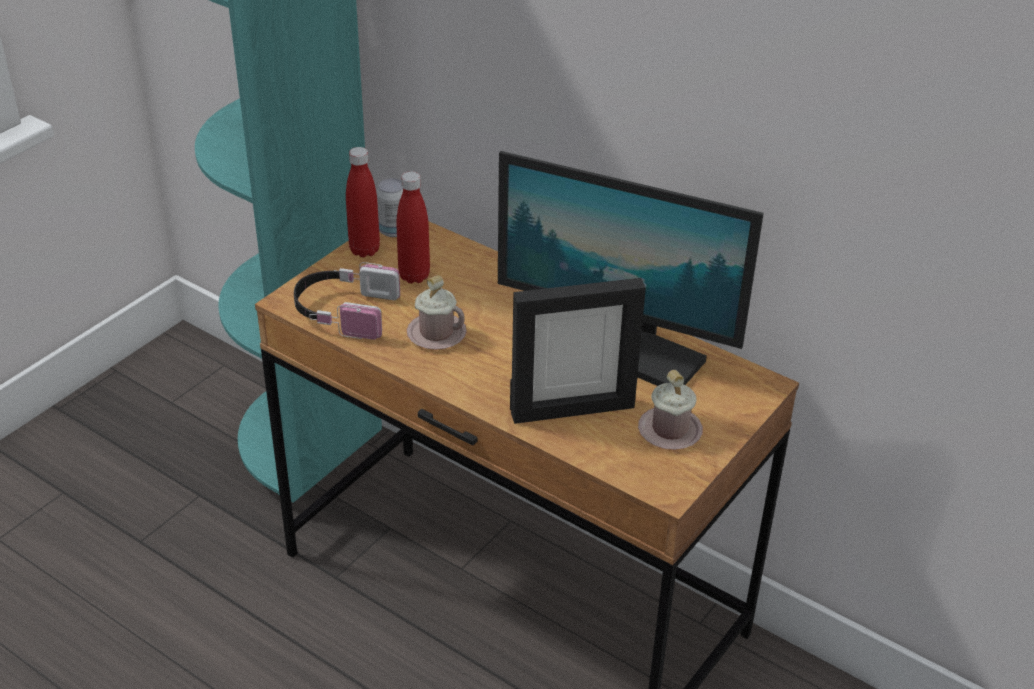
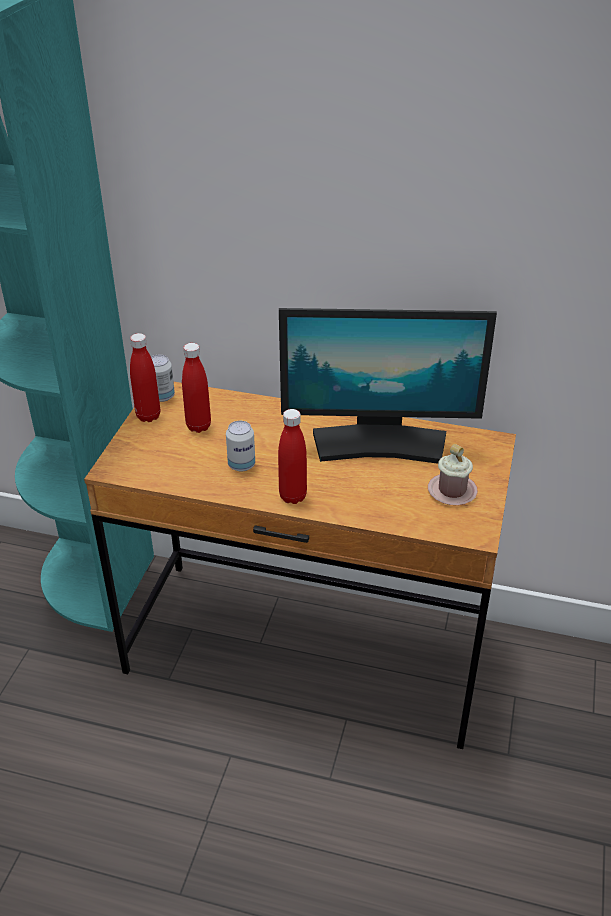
camera: 20 degrees left, 0 degrees up
(344, 312) = (160, 467): headphones -> none
(436, 333) = (241, 465): pink mug -> can
(473, 385) = (293, 496): none -> red bottle
(572, 408) = (374, 494): picture frame -> none

